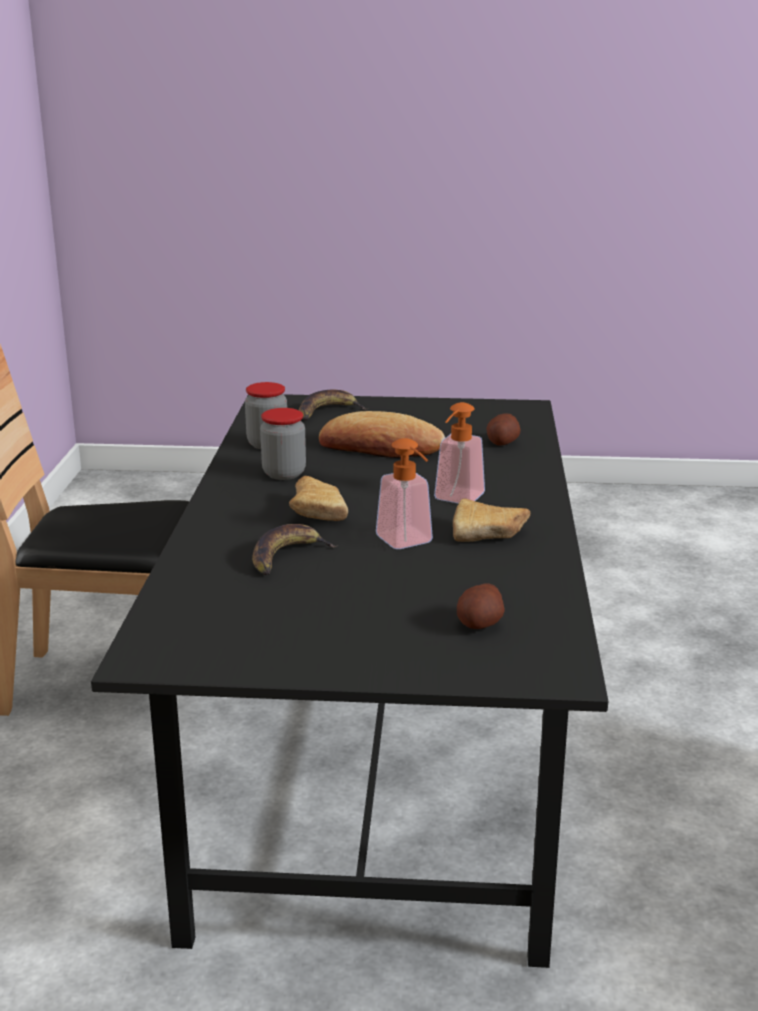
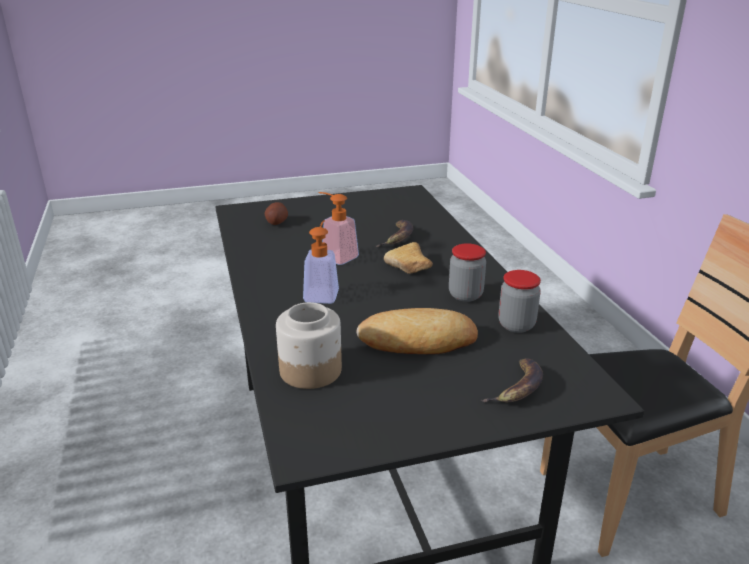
camera: 160 degrees right, 5 degrees up
(490, 534) = (287, 270): bread -> none
(502, 442) = (310, 371): potato -> jar

